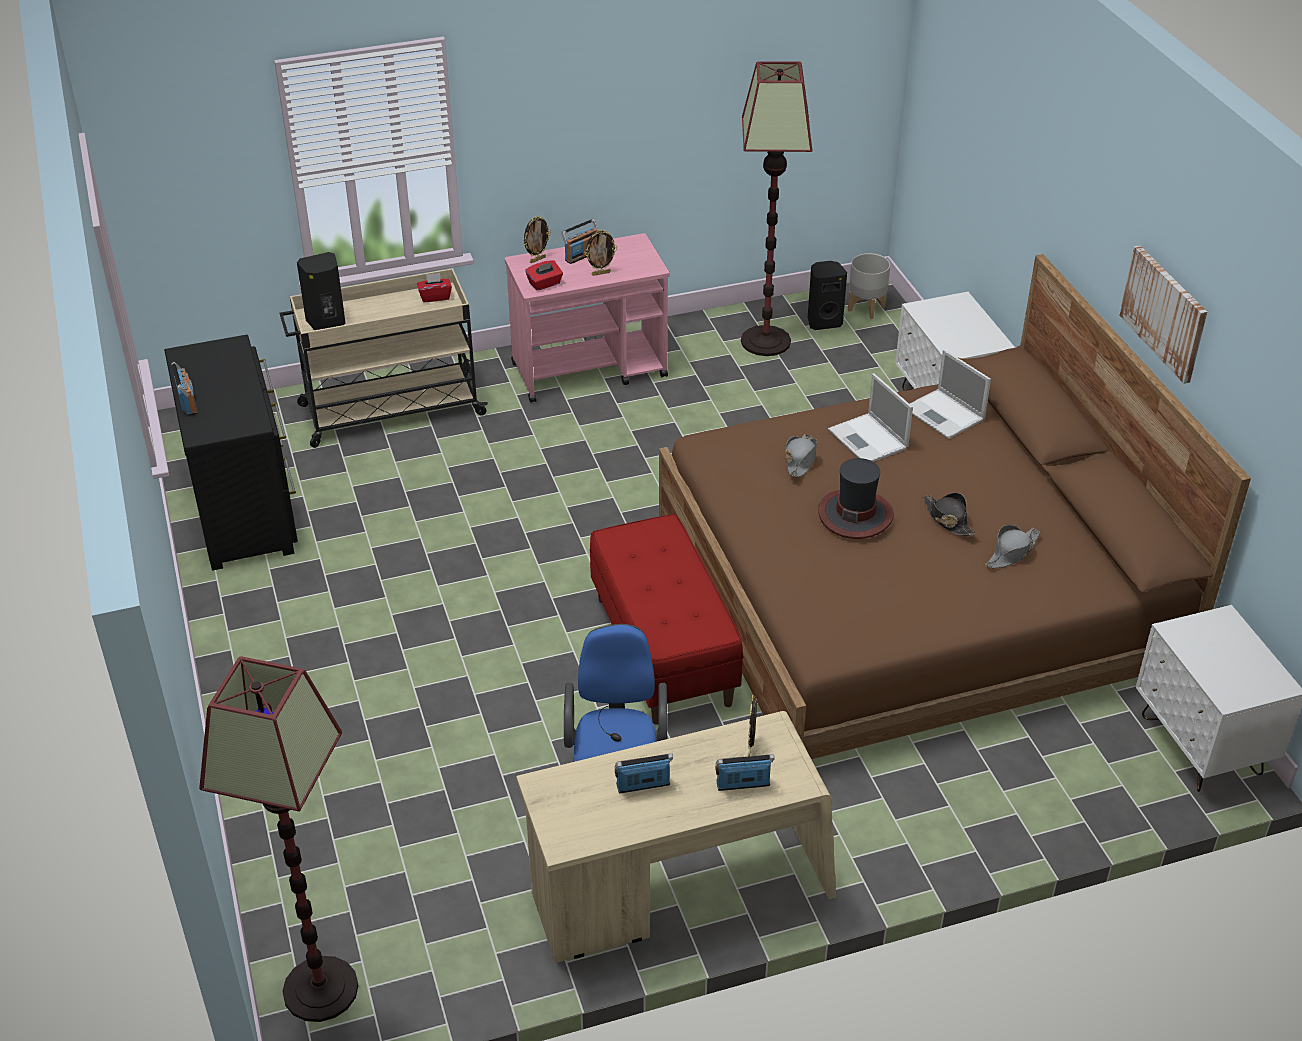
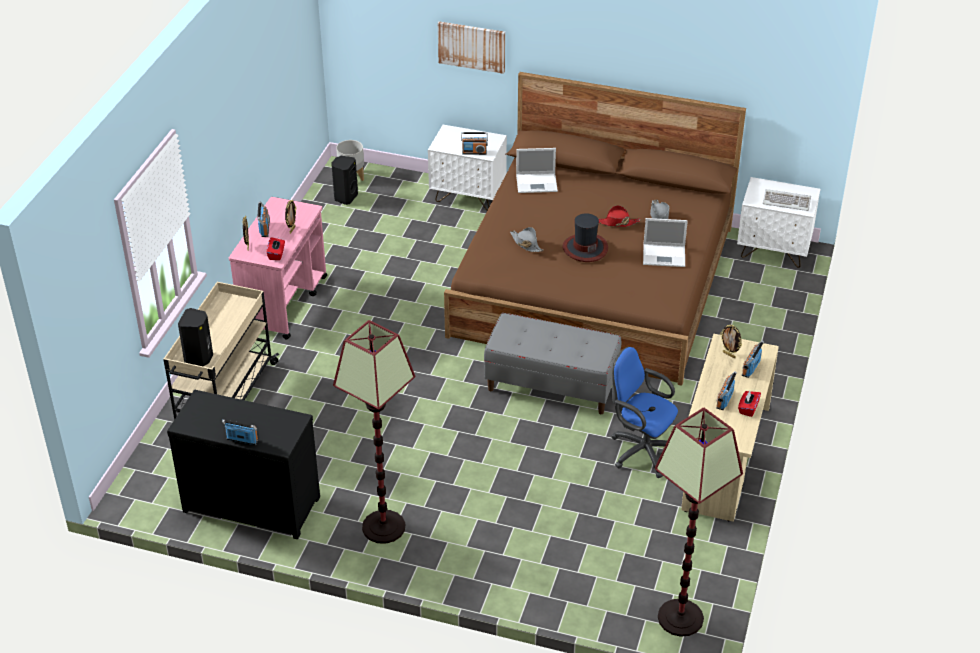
camera: 55 degrees left, 0 degrees up
(435, 297) = (226, 304): red tissue box -> red tissue box (748, 408)
(664, 650) = (552, 385): red bench -> grey bench
(765, 341) = (337, 226): floor lamp -> floor lamp (383, 527)
(869, 440) = (531, 216): laptop -> laptop (665, 255)
(944, 339) = (474, 152): none -> radio
(948, 519) = (617, 222): black hat -> red hat
(1164, 313) = (644, 58): picture -> picture (472, 46)
(1221, 668) = (786, 201): none -> keyboard

